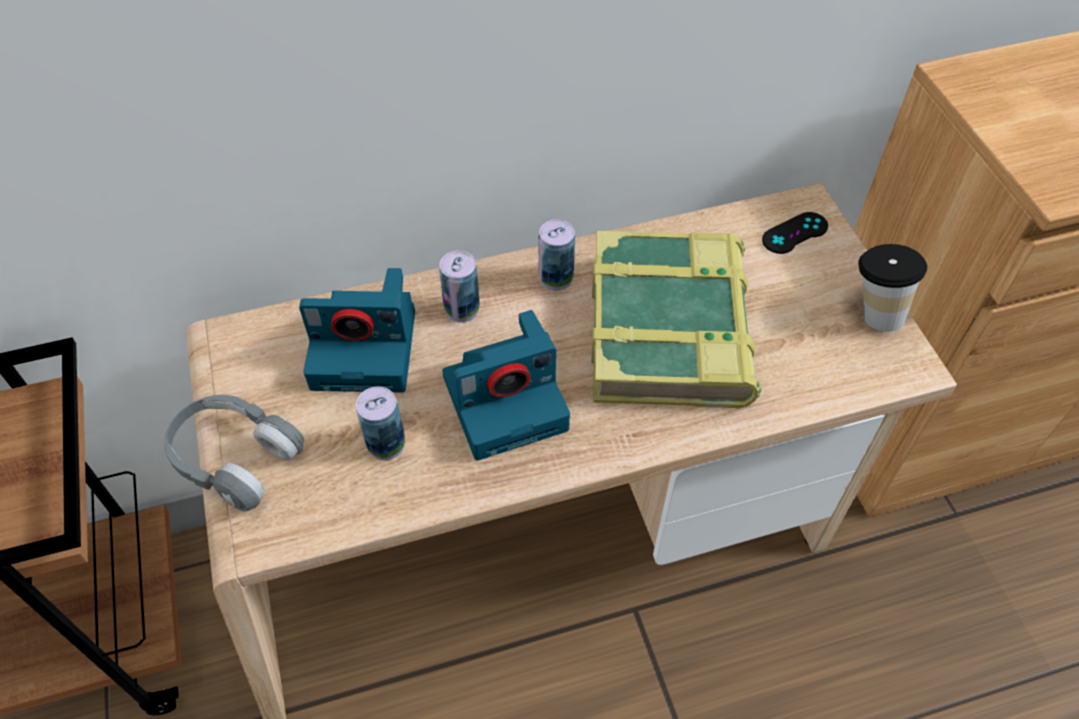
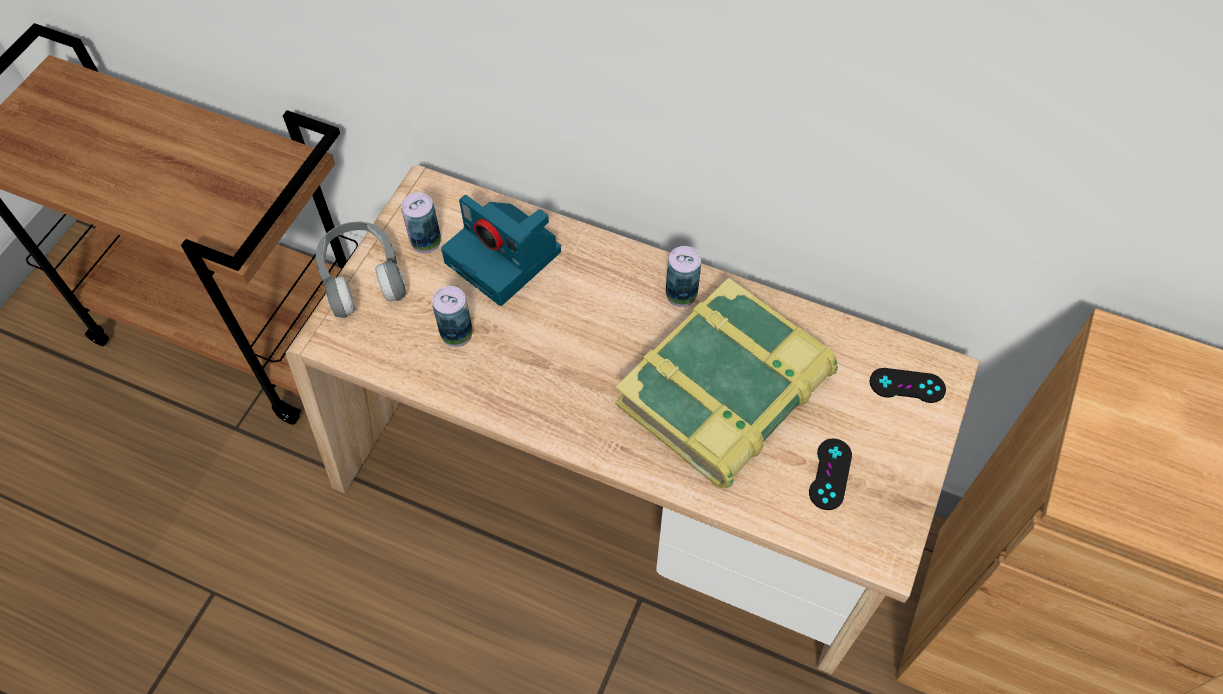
camera: 40 degrees right, 5 degrees up
(462, 309) = (593, 273): can -> can (426, 241)
(507, 400) = (560, 360): camera -> none
(811, 336) = (830, 474): none -> black game controller
(873, 312) = (902, 492): cup -> none

